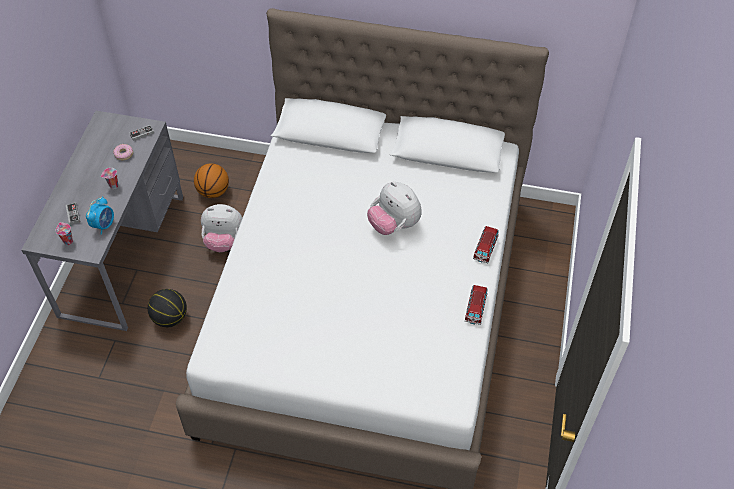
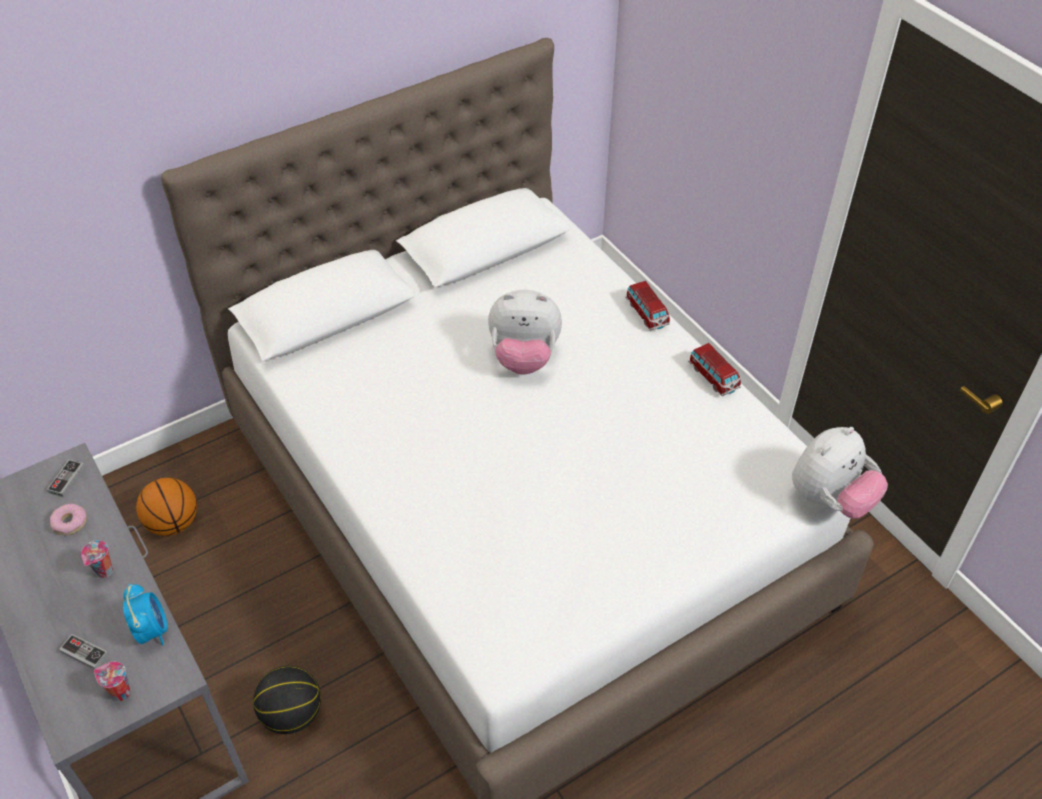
camera: 45 degrees left, 5 degrees down
(223, 240) = (256, 569): plush toy -> plush toy (830, 499)

